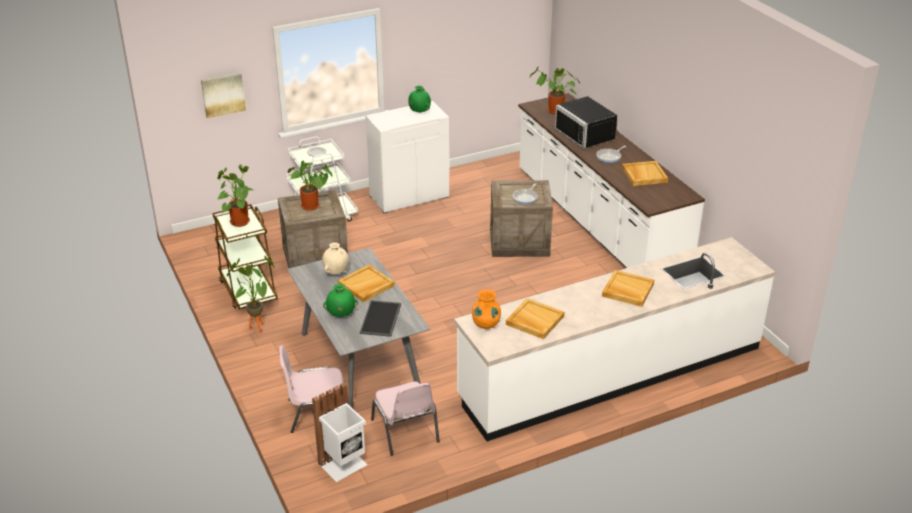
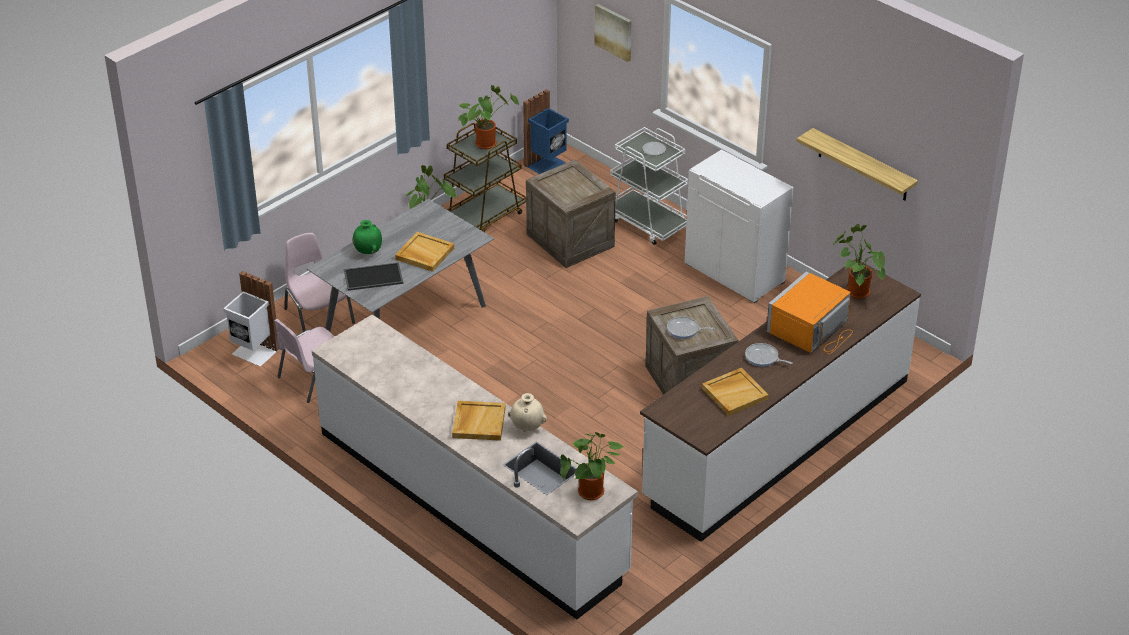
camera: 70 degrees right, 5 degrees up
(205, 245) = (547, 164): none -> blue trash can
(312, 206) = (572, 186): potted plant -> potted plant (591, 494)
(336, 272) = (437, 229): beige vase -> beige vase (527, 427)
(419, 112) = (755, 184): green vase -> none
(469, 53) = (863, 165): none -> shelf
(486, 324) = (371, 336): orange vase -> none
(534, 320) = (392, 366): beige tray -> none
(588, 134) = (811, 330): black microwave -> orange microwave

